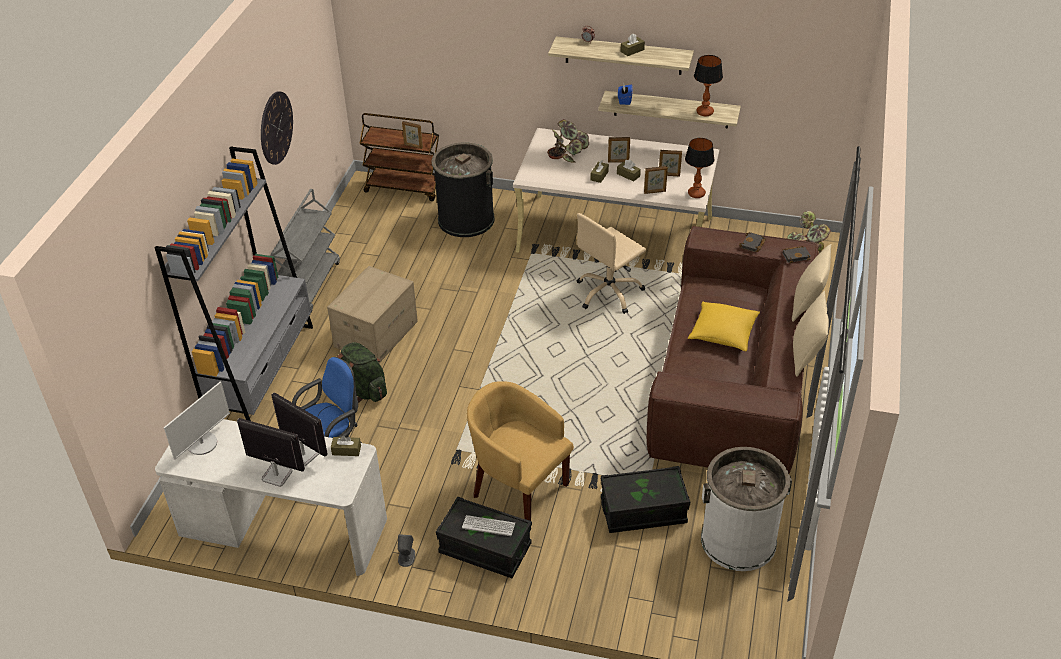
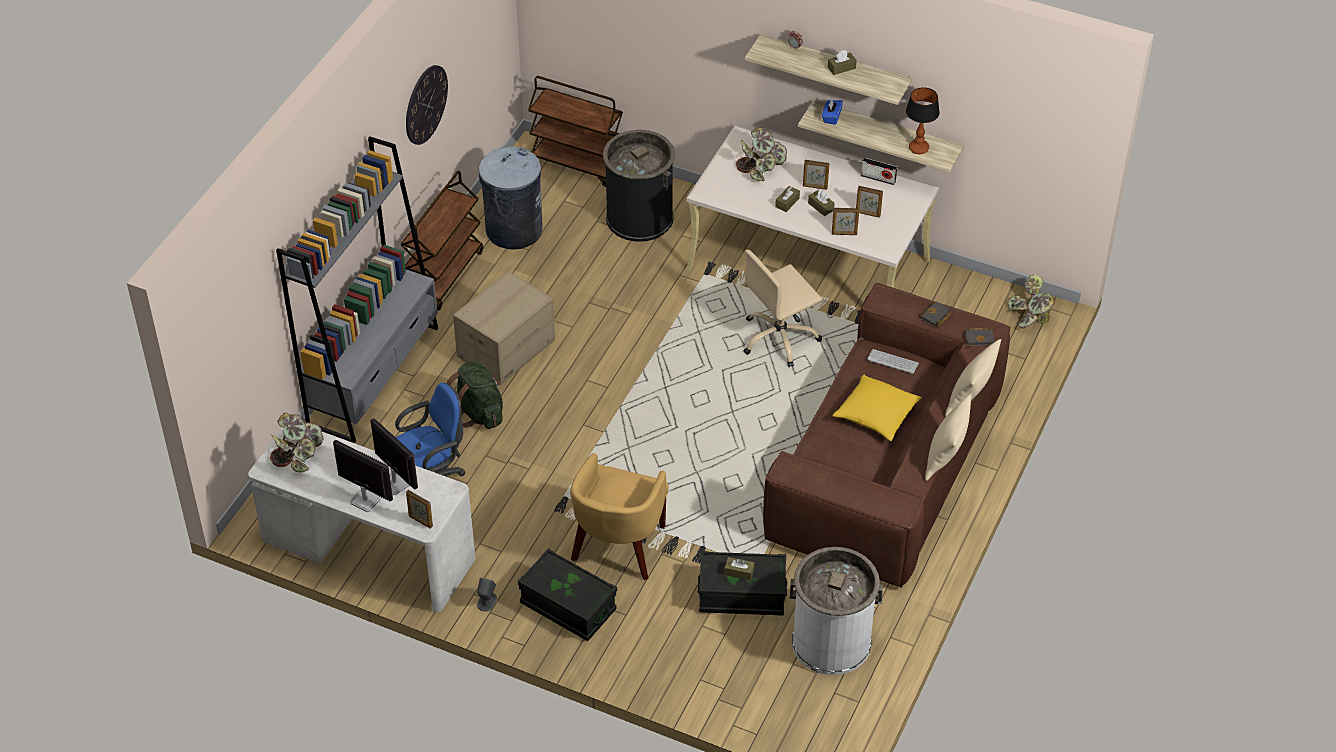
camera: 10 degrees right, 5 degrees up
(202, 443) = (297, 454): monitor -> potted plant
(310, 284) = (444, 274): grey cart -> brown cart
(346, 450) = (438, 485): brown tissue box -> brown tissue box (739, 572)
(362, 242) = (513, 230): none -> grey trash can
(413, 146) = (589, 123): picture frame -> picture frame (420, 521)
(488, 526) = (572, 584): keyboard -> keyboard (892, 362)
(518, 486) = (618, 547): yellow armchair -> yellow armchair turned 120 degrees counterclockwise
(668, 149) = (878, 178): none -> radio
(696, 194) = (890, 243): table lamp -> none

